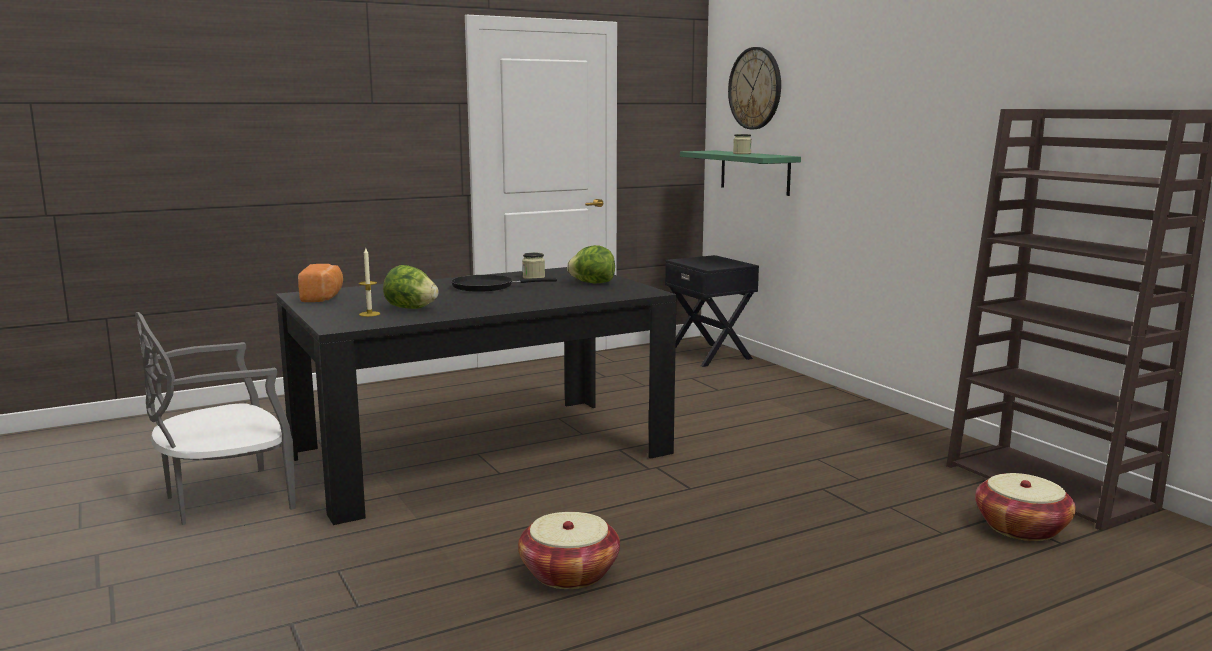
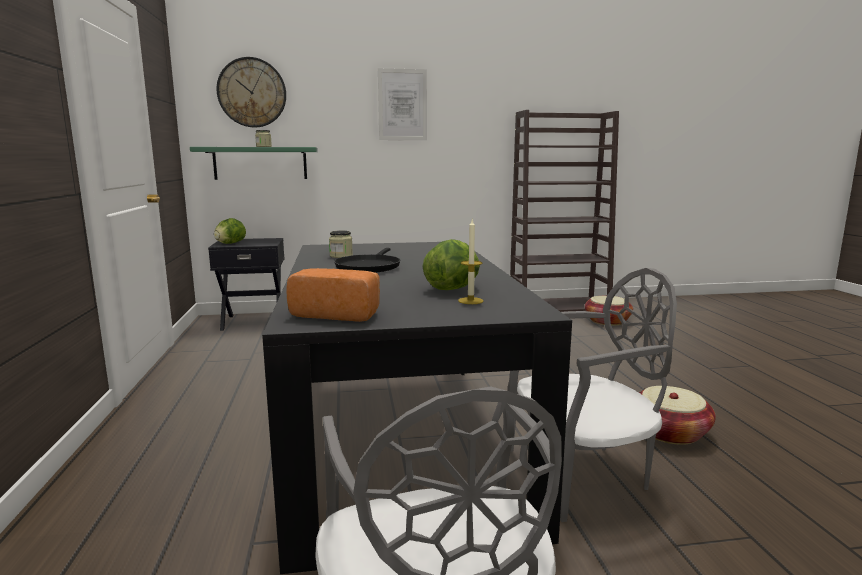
camera: 70 degrees left, 0 degrees up
(444, 529) = (582, 475): none -> grey chair
(592, 283) = (393, 248): lettuce -> lettuce (230, 243)
(889, 99) = (402, 105): none -> picture

